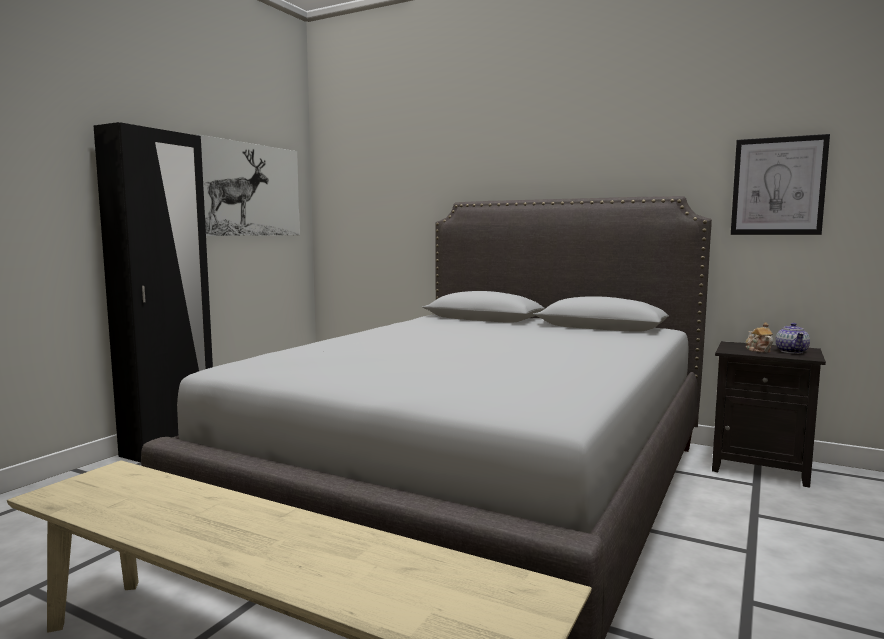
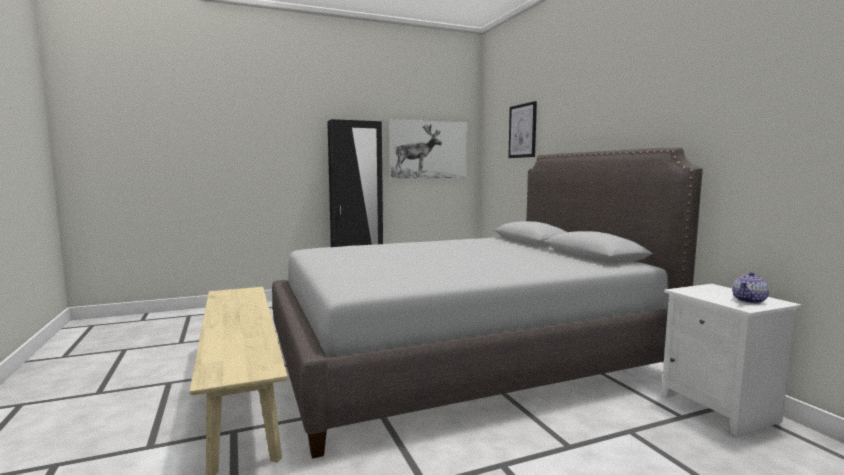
camera: 40 degrees right, 0 degrees up
(757, 350) = (715, 294): teapot -> none
(761, 467) = (721, 409): black nightstand -> white nightstand
(778, 186) = (772, 135): picture -> picture (522, 131)

